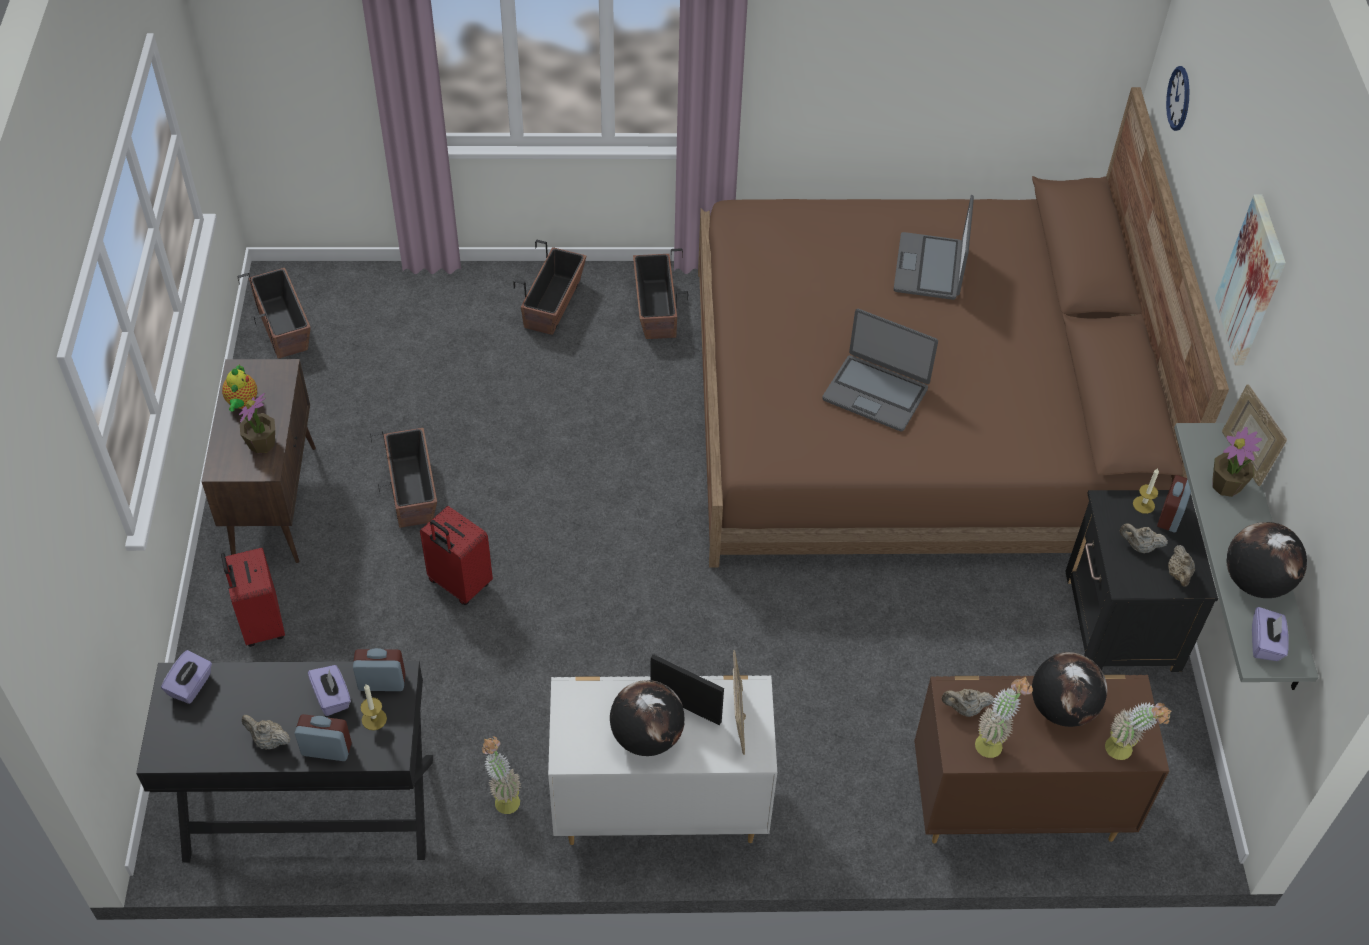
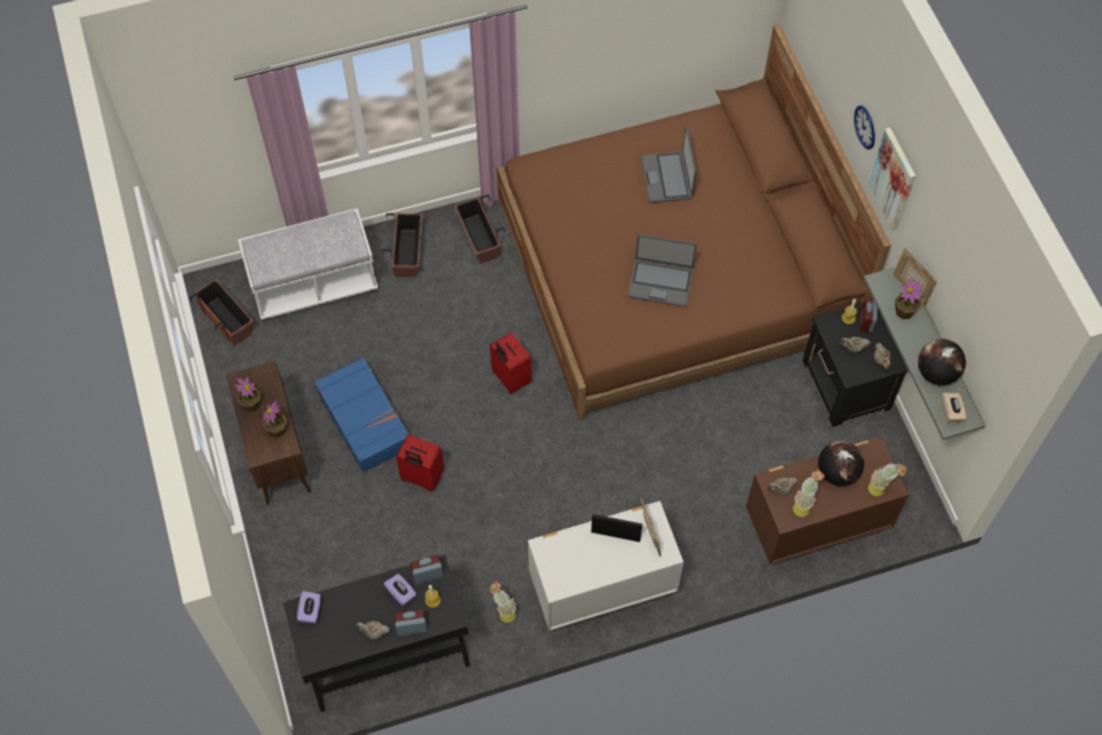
camera: 15 degrees left, 10 degrees up
(242, 403) = (251, 404): teapot -> potted plant
(260, 624) = (303, 542): red suitcase -> red suitcase (510, 378)
(412, 491) = (365, 420): planter -> blue suitcase
(414, 312) = (314, 285): none -> white bench
(646, 737) = (599, 562): globe -> none
(1179, 98) = (811, 39): wall clock -> wall clock (865, 127)
(1265, 644) = (951, 412): purple tissue box -> beige tissue box

